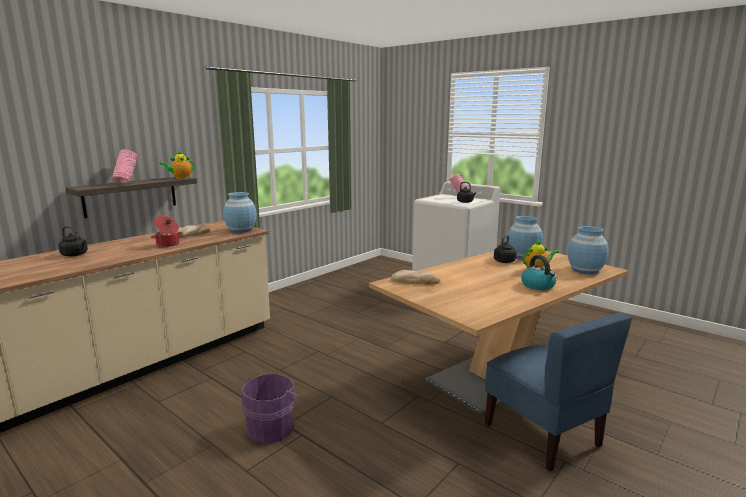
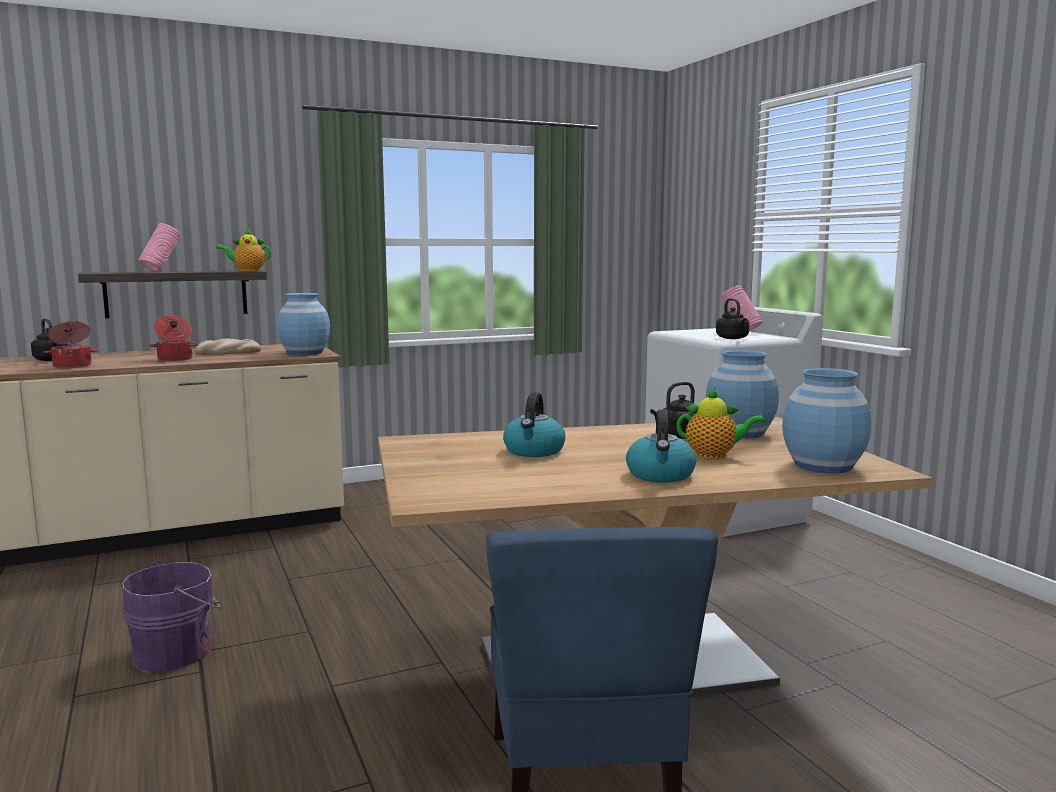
camera: 25 degrees right, 5 degrees down
(107, 258) = (72, 366): none -> cooking pot
(415, 281) = (454, 443): bread -> none
(462, 280) = (534, 451): none -> kettle

